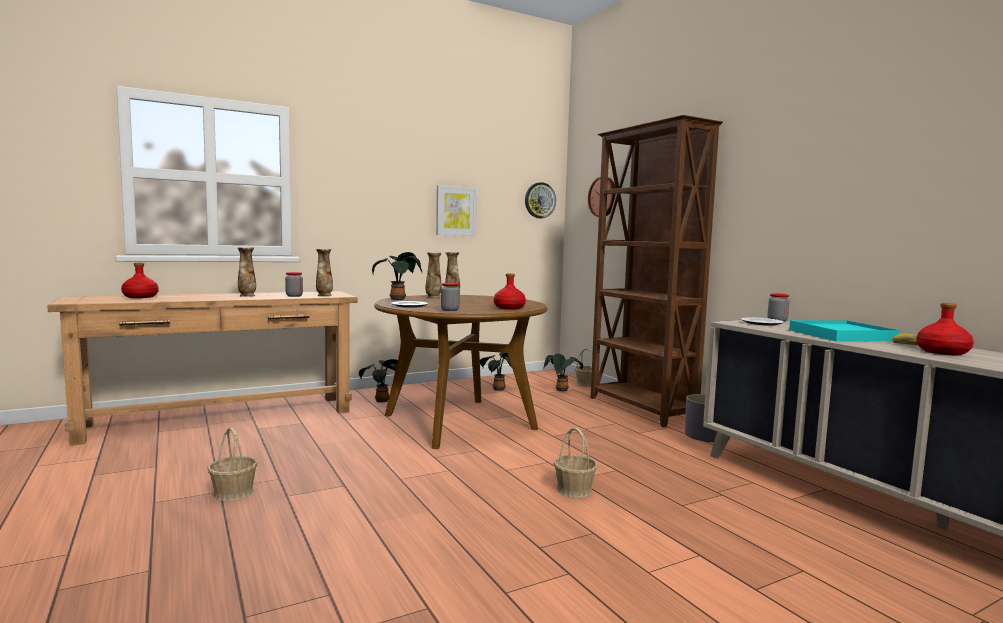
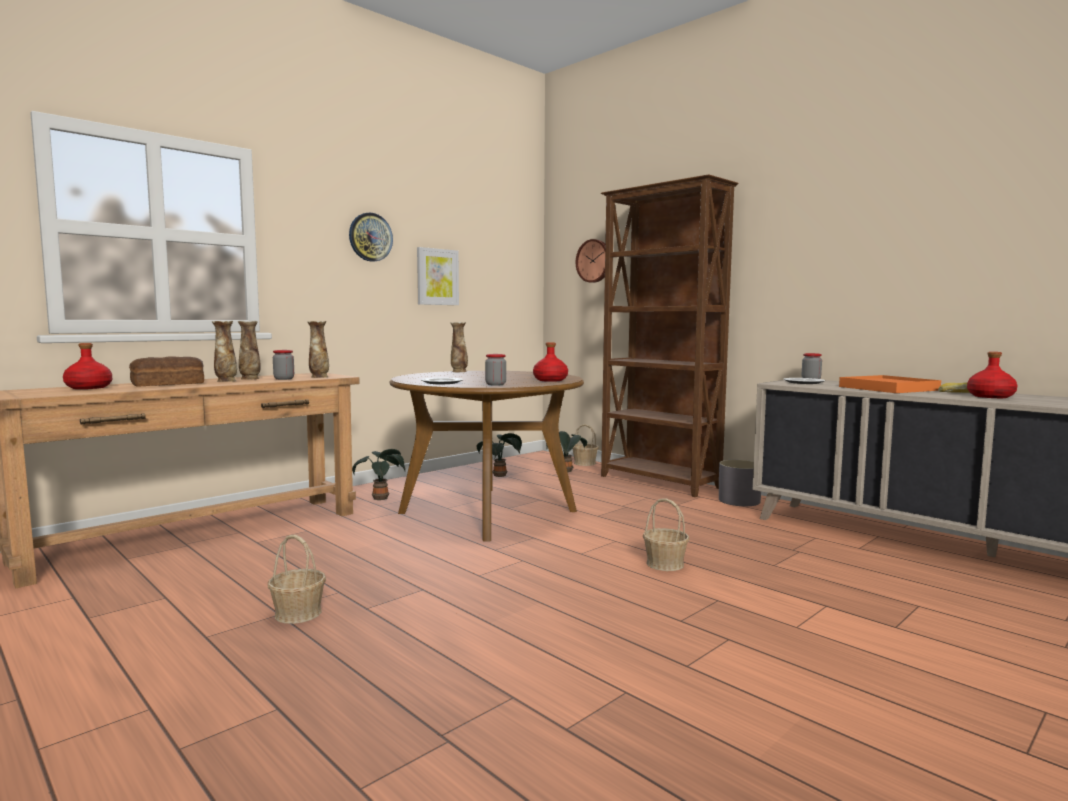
camera: 15 degrees left, 0 degrees up
(201, 296) = (169, 384): none -> bread
(398, 299) = (412, 377): potted plant -> none
(433, 298) = (446, 375): vase -> vase (250, 379)
(540, 200) = (520, 265): wall clock -> wall clock (370, 237)
(841, 335) = (888, 388): turquoise tray -> orange tray

